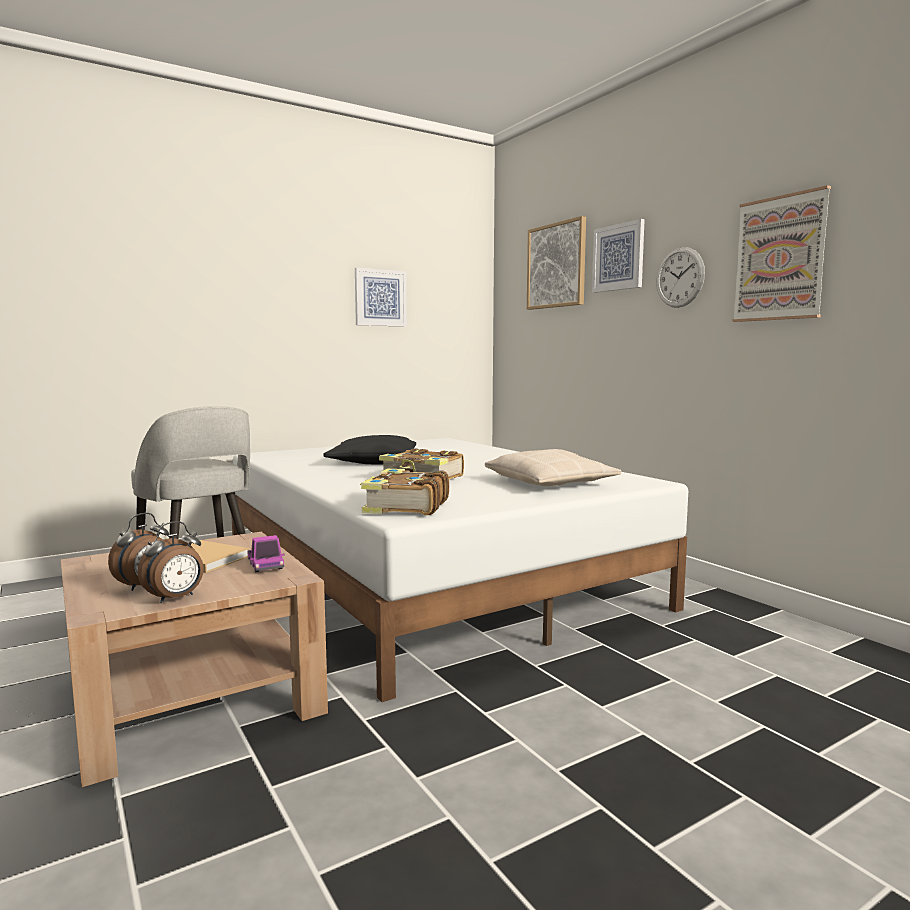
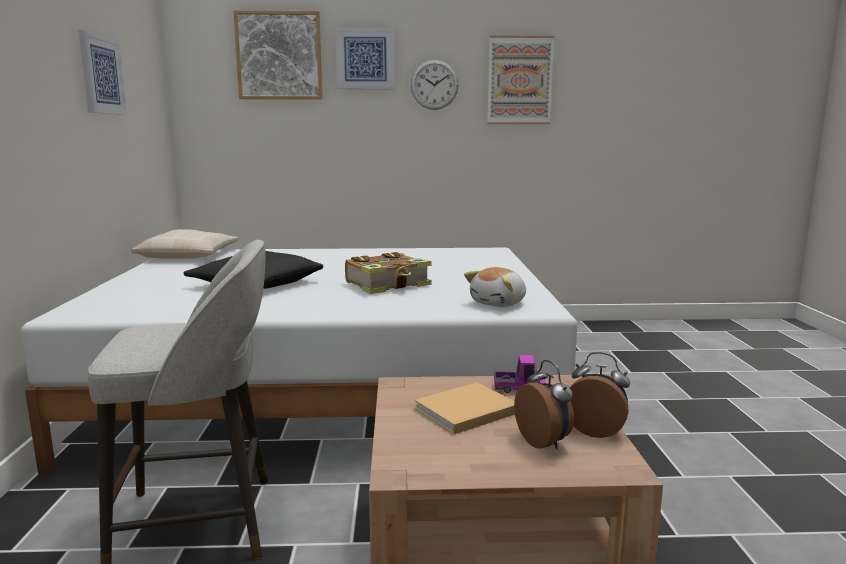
camera: 60 degrees left, 5 degrees up
(175, 598) = (596, 431): alarm clock -> alarm clock turned 45 degrees counterclockwise
(405, 506) = (499, 303): book -> plush toy
(550, 483) = (463, 264): beige pillow -> beige pillow (189, 256)

